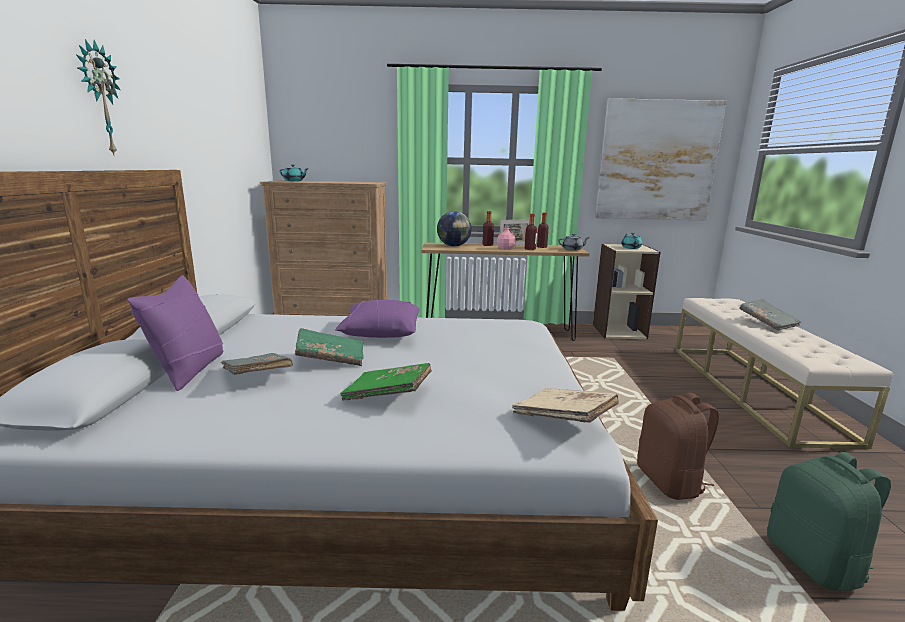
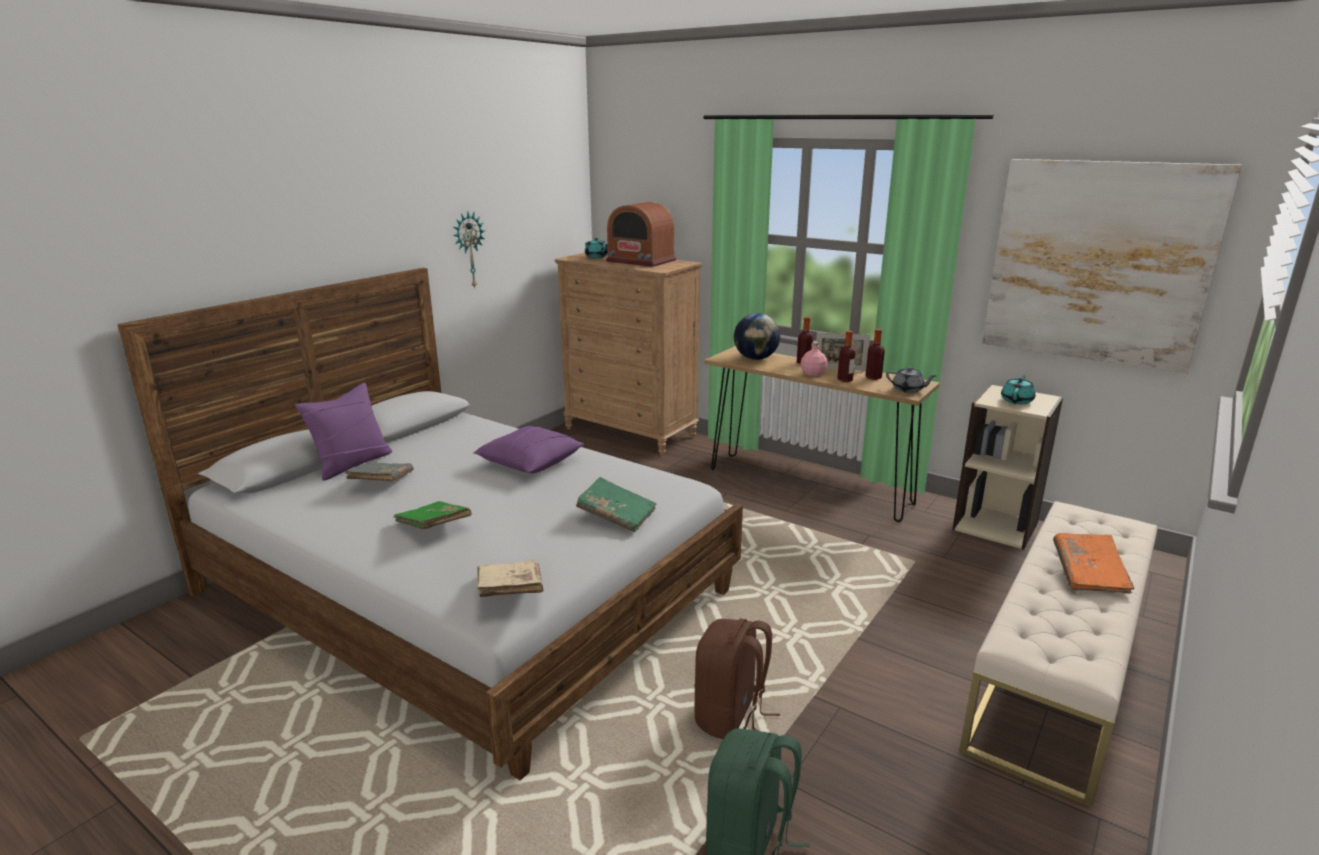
camera: 35 degrees right, 5 degrees up
(99, 99) = (342, 223): wall clock -> wall clock (468, 250)
(330, 359) = (448, 480): green book -> green book (616, 515)
(338, 181) = (640, 261): none -> radio
(767, 322) = (1089, 574): grey book -> orange book

